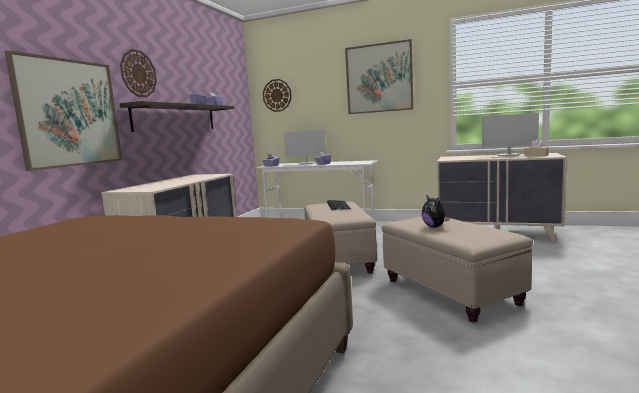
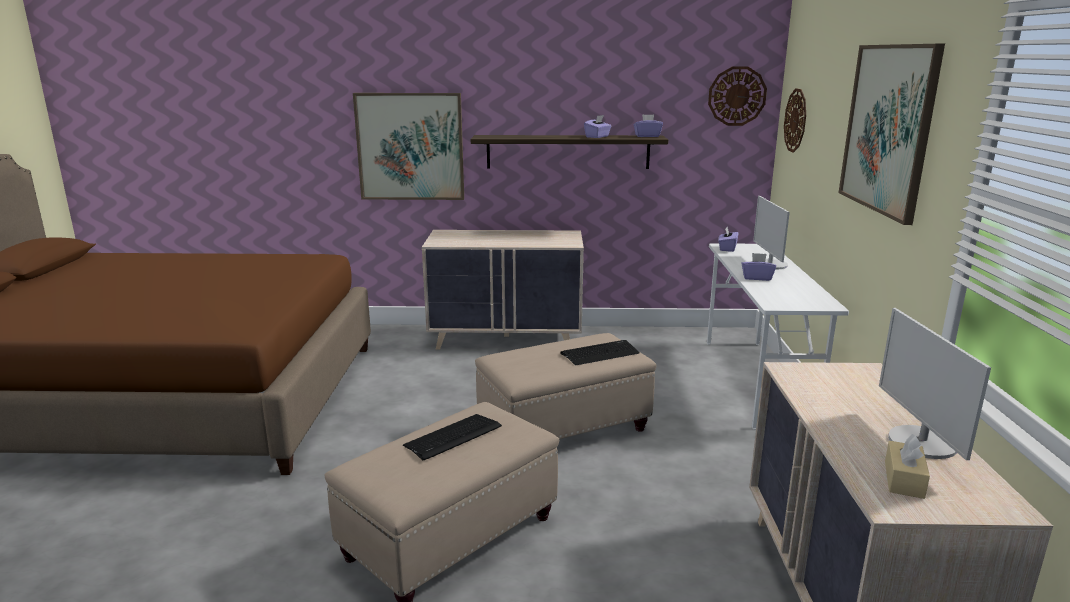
camera: 70 degrees right, 10 degrees up
(138, 73) = (509, 97): wall clock -> wall clock (737, 96)
(435, 227) = (453, 437): plush toy -> keyboard

